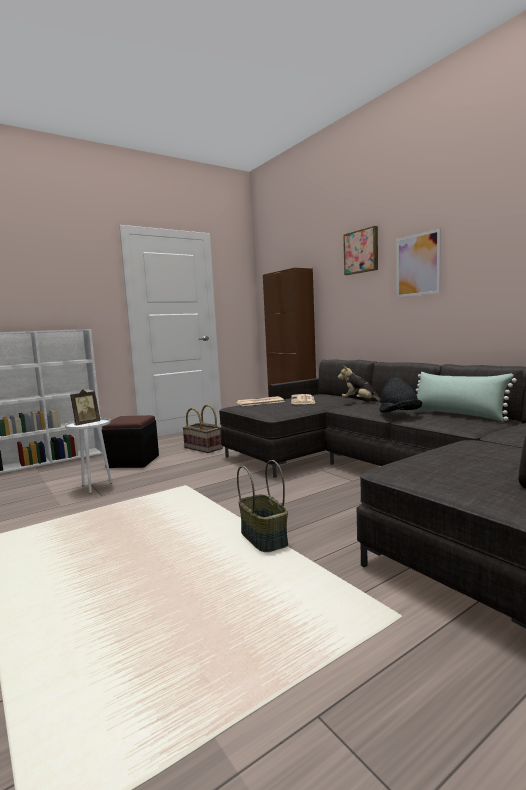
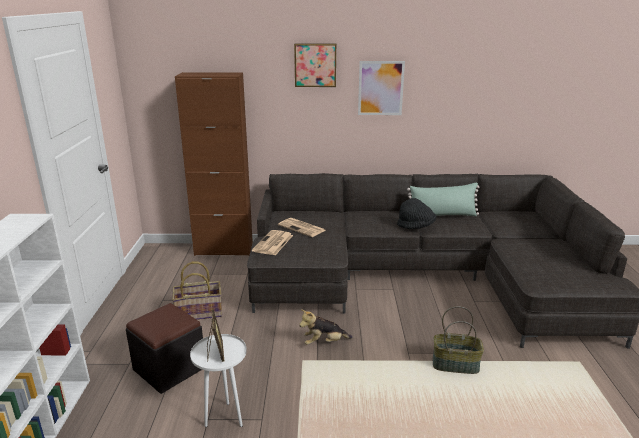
camera: 55 degrees left, 15 degrees up
(360, 402) = (351, 216): plush toy -> plush toy (324, 342)

